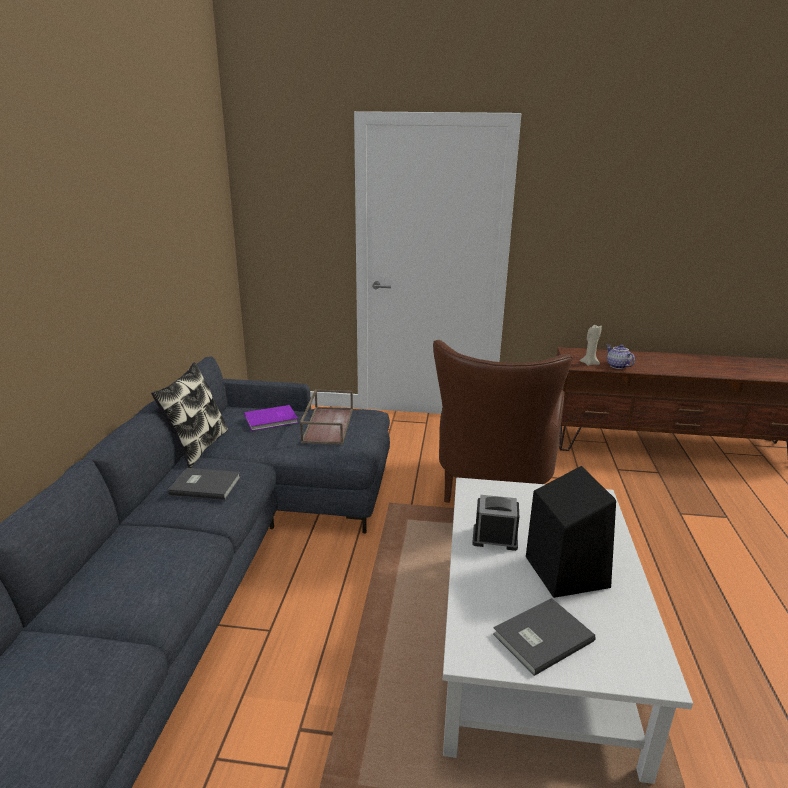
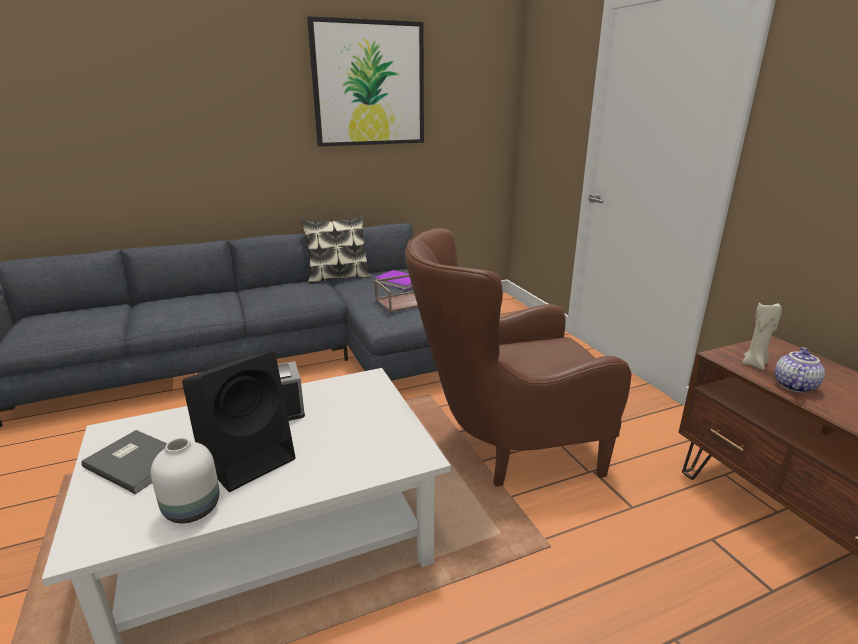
camera: 60 degrees right, 0 degrees up
(146, 201) = (369, 84): none -> picture
(205, 485) = (285, 292): grey book -> none
(624, 609) = (193, 507): none -> white vase

